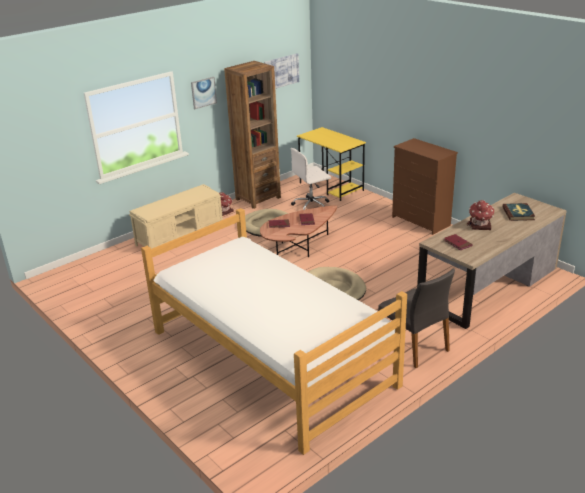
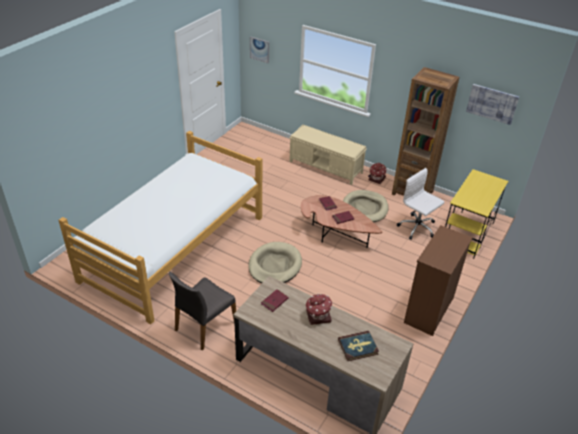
camera: 70 degrees right, 10 degrees up
(203, 92) = (399, 77): picture -> picture (259, 49)

